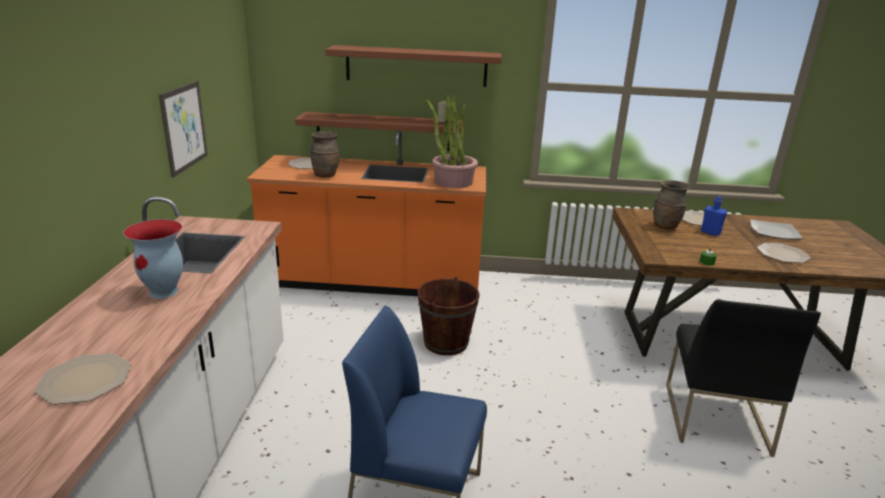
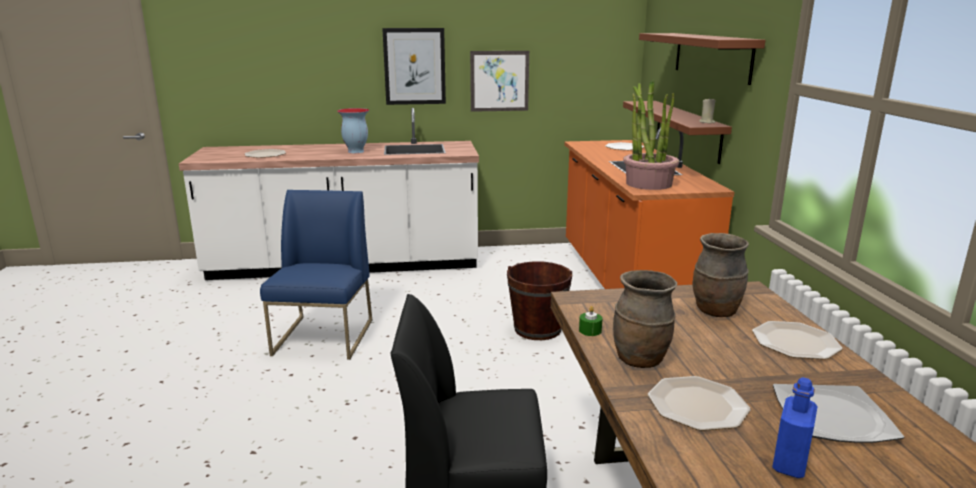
camera: 80 degrees right, 5 degrees down
(117, 134) = (414, 66): none -> picture
(325, 175) = (601, 153): brown vase -> brown vase (641, 360)
(710, 232) = (734, 346): blue bottle -> blue bottle (789, 464)

